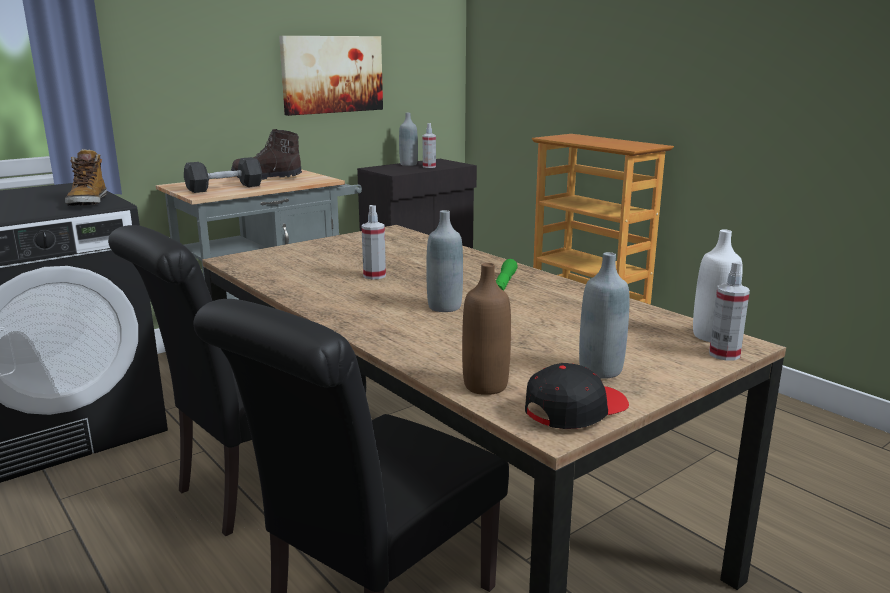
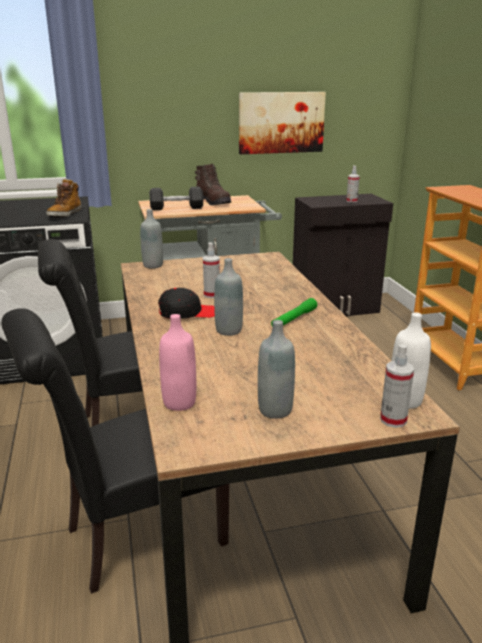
camera: 25 degrees right, 5 degrees up
(266, 178) = (213, 202): brown boot -> brown boot turned 150 degrees counterclockwise
(408, 164) = (338, 197): grey bottle -> grey bottle (153, 265)
(485, 386) = (179, 402): brown bottle -> pink bottle
(575, 410) = (216, 438): black cap -> black cap (187, 313)

